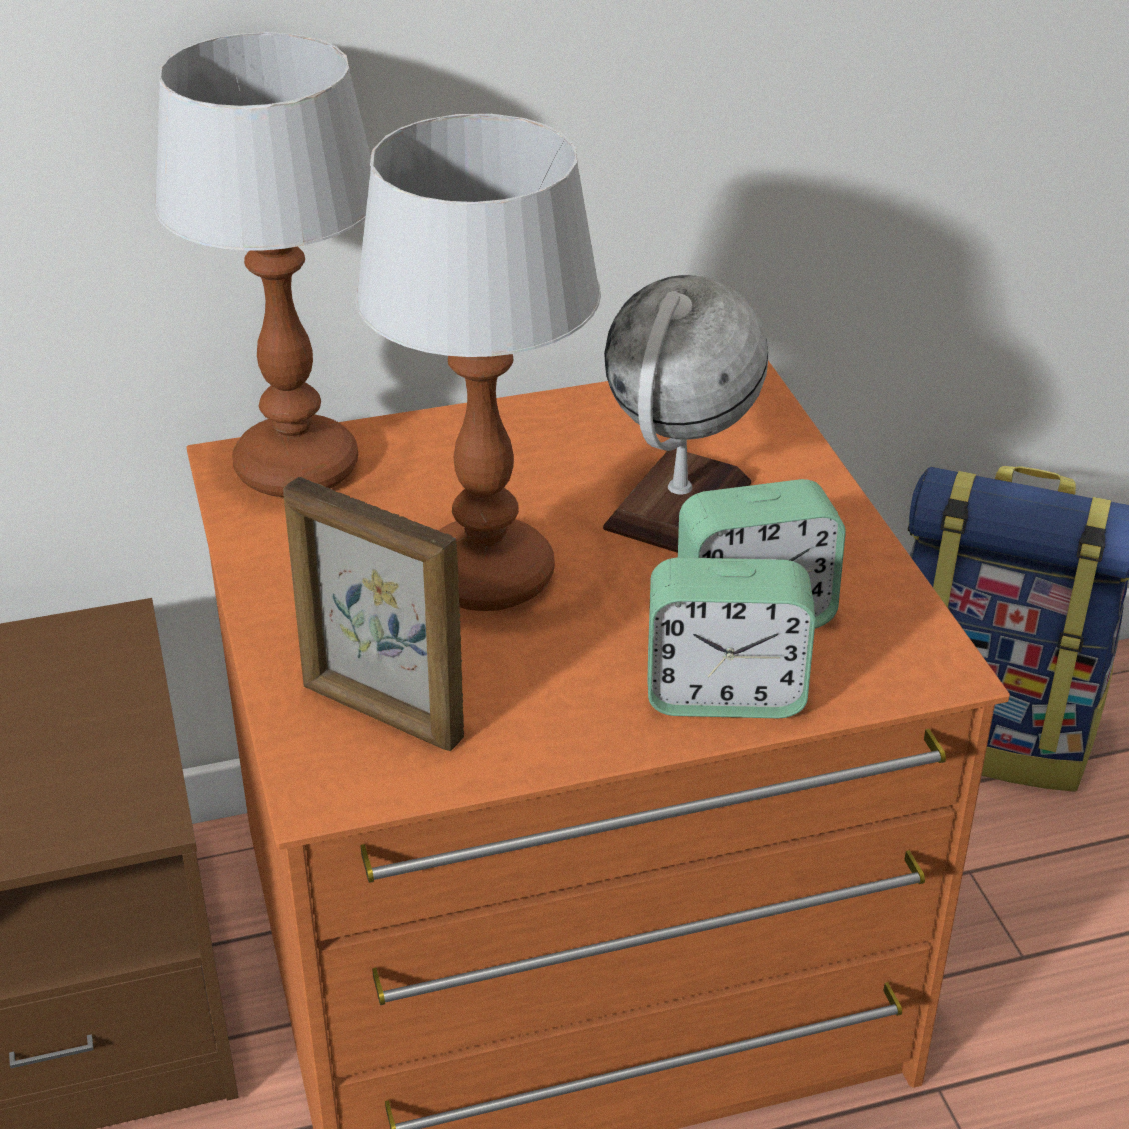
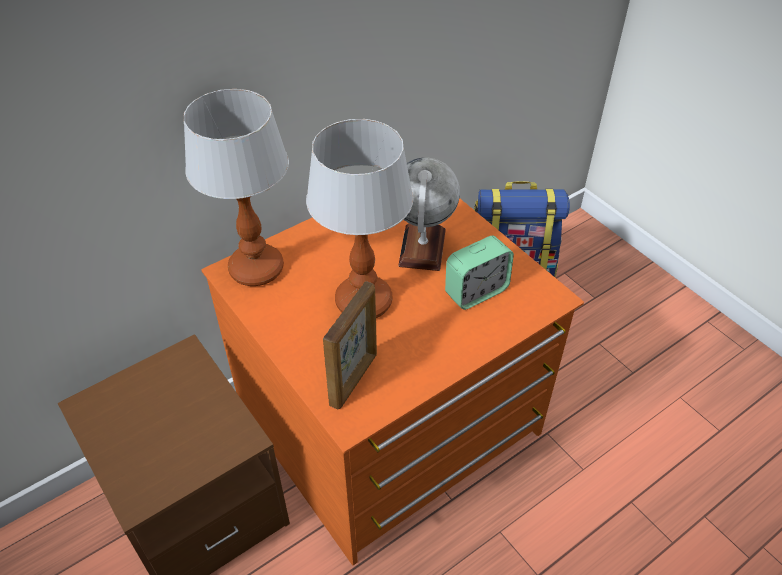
camera: 20 degrees left, 10 degrees up
(381, 714) = (354, 379): picture frame -> picture frame turned 75 degrees counterclockwise
(725, 693) = (482, 331): alarm clock -> none

